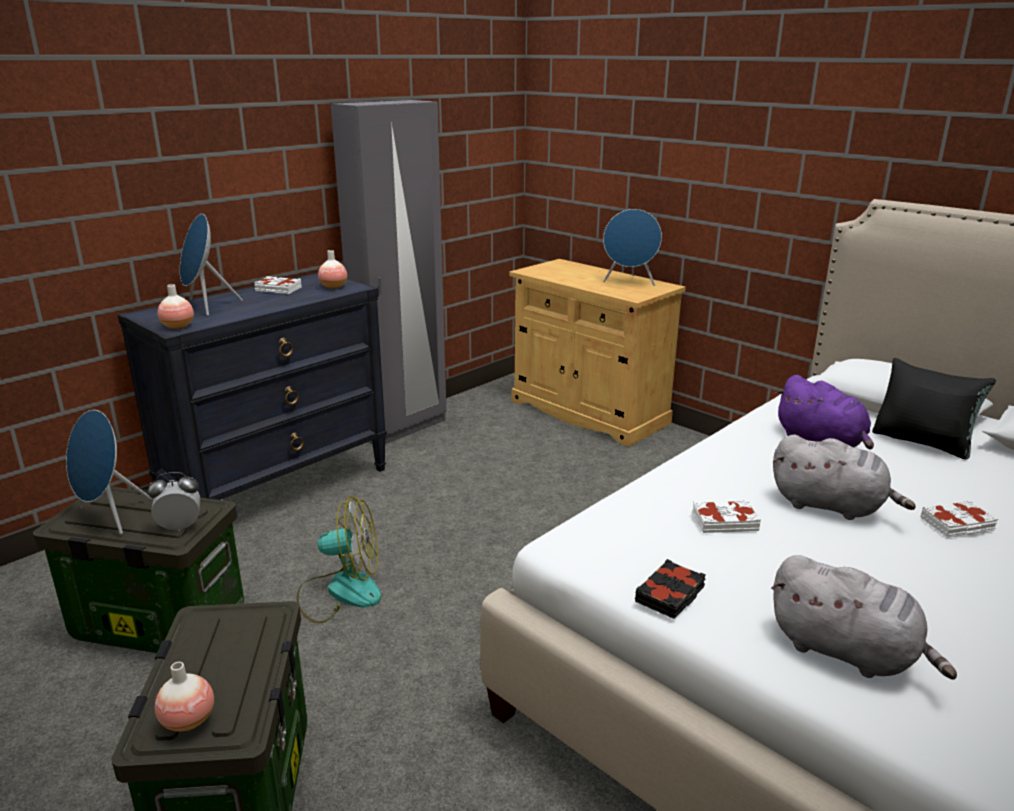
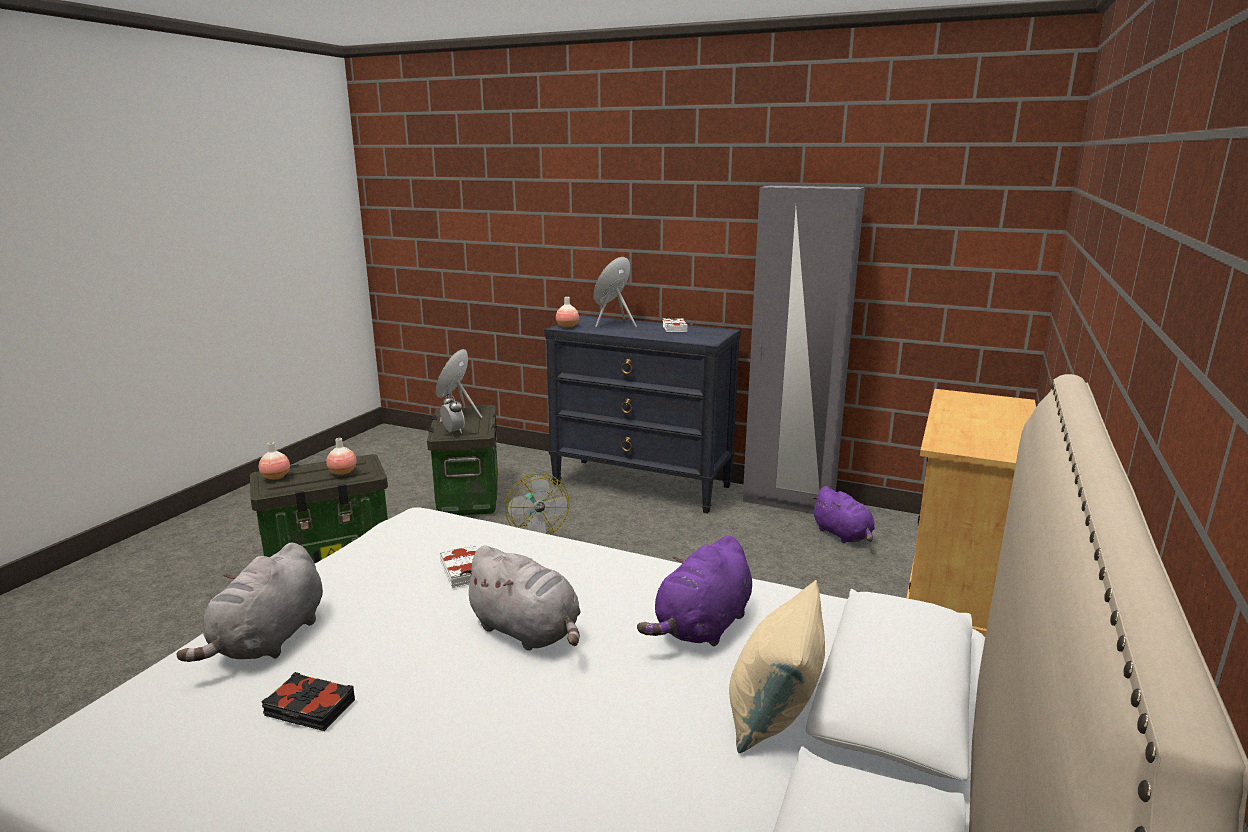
camera: 70 degrees right, 5 degrees down
(333, 287) = (700, 337): vase -> vase (342, 472)
(481, 424) = (843, 535): none -> purple plush toy
(629, 282) = (999, 438): blue speaker -> none
(670, 595) = (348, 559): black book -> black book (309, 708)
(831, 506) = (527, 631): grey plush toy -> grey plush toy turned 60 degrees counterclockwise
(922, 442) = (773, 713): black pillow -> beige pillow
(957, 525) = (519, 724): white book -> none

